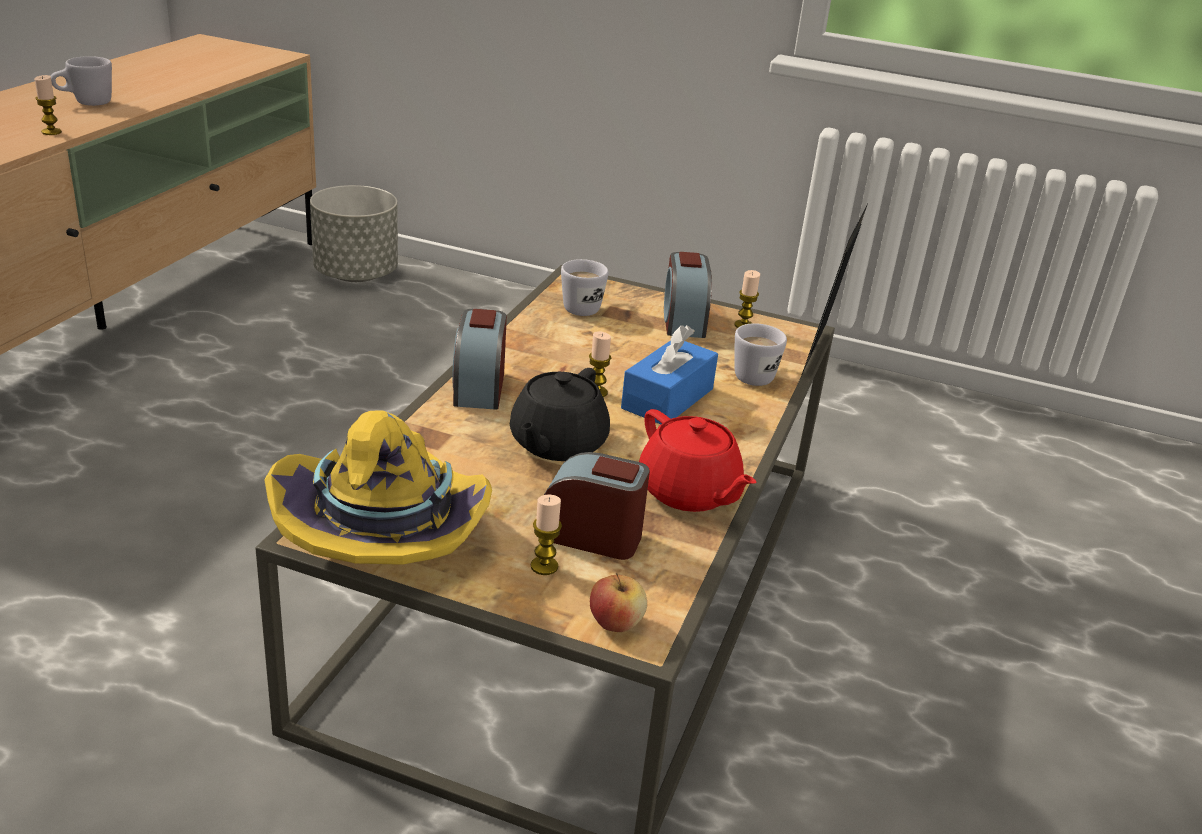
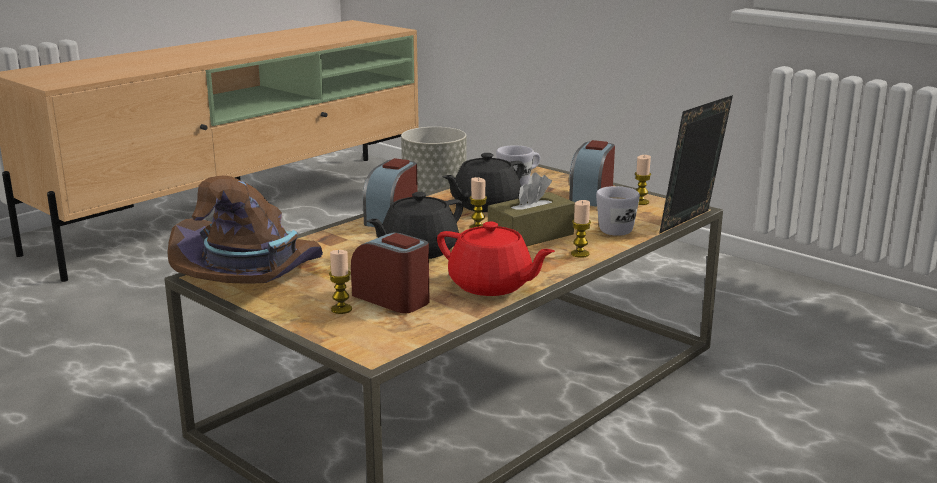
camera: 25 degrees right, 10 degrees down
(51, 132) = (201, 60): candle -> candle (580, 254)
(85, 103) = (237, 48): white mug -> none
(384, 528) = (253, 278): yellow hat -> brown hat
(574, 351) = (485, 205): none -> black teapot
(616, 623) = (361, 343): apple -> none
(667, 399) = (530, 236): blue tissue box -> brown tissue box
(689, 492) = (491, 286): red teapot -> red teapot turned 45 degrees counterclockwise

